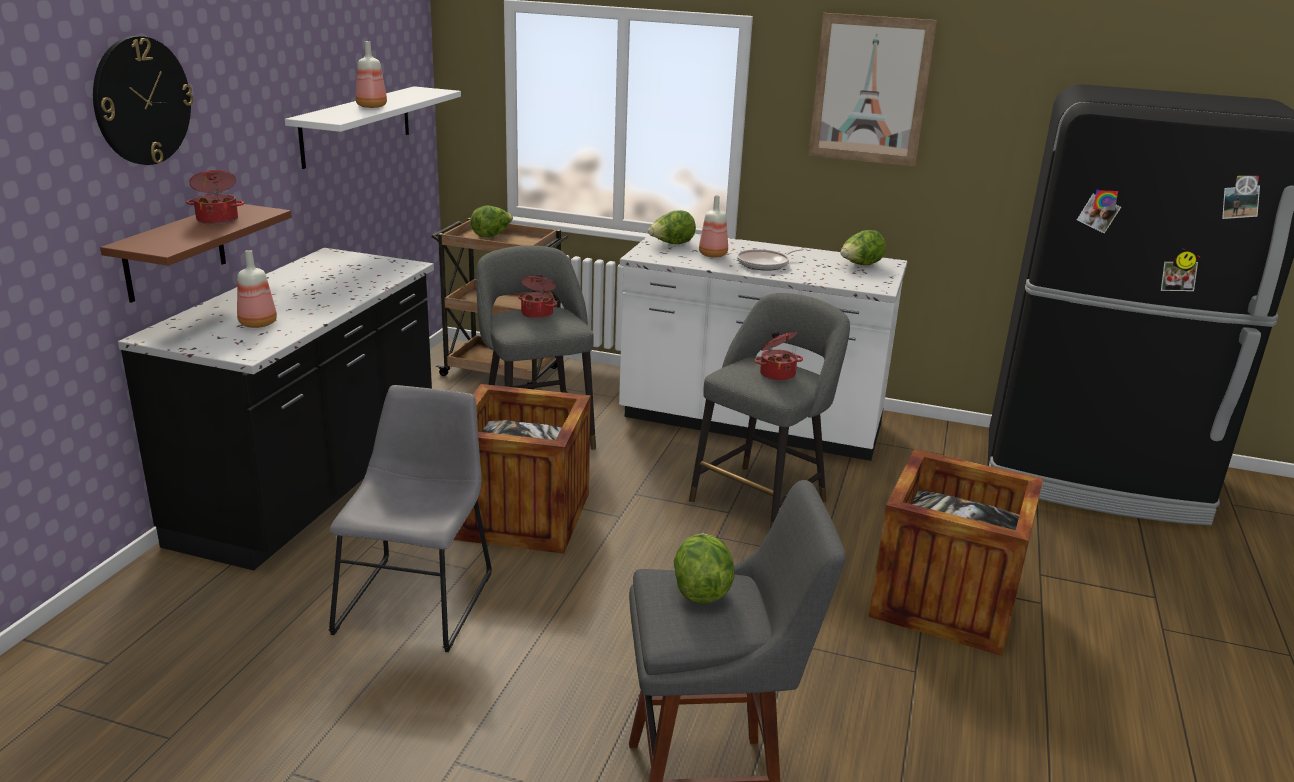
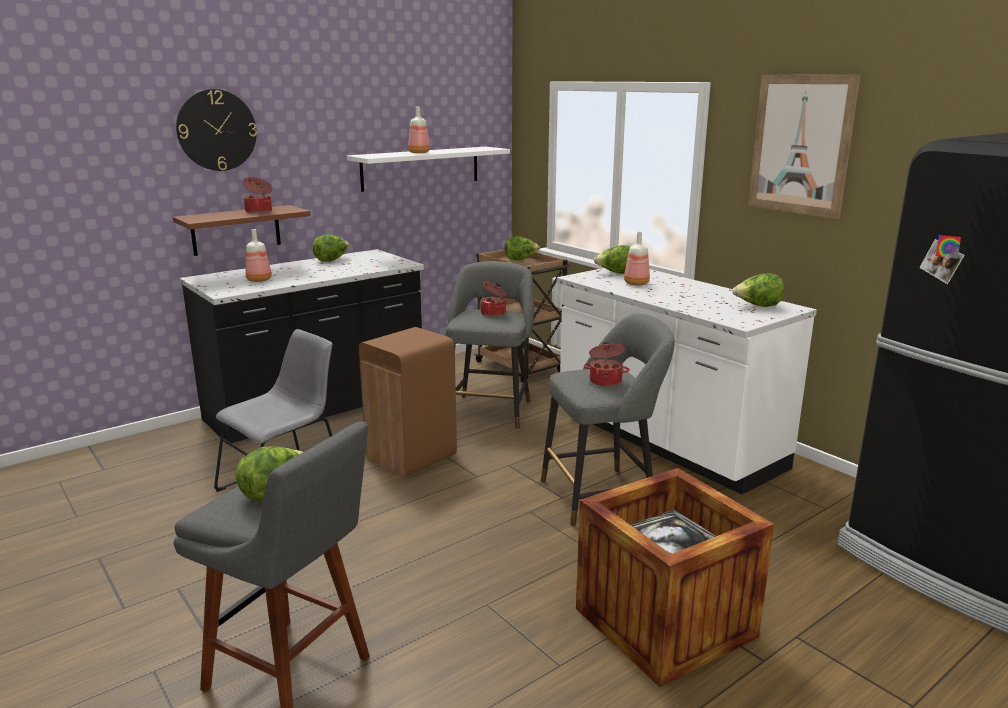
camera: 35 degrees right, 5 degrees down
(298, 275) = (331, 260): none -> lettuce
(521, 515) = (412, 457): crate -> brown trash can
(765, 264) = (669, 294): frying pan -> none

